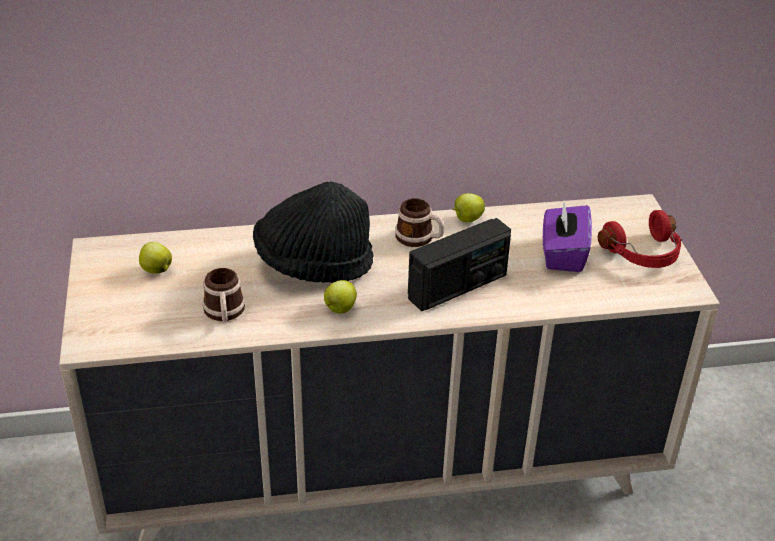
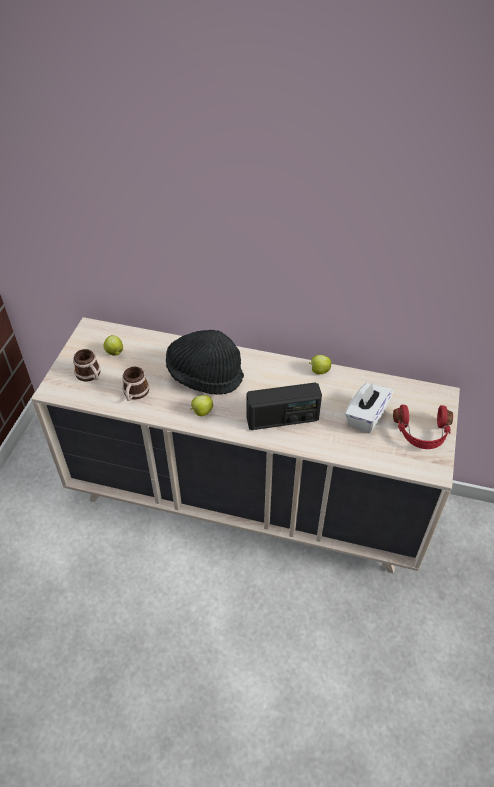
camera: 25 degrees right, 10 degrees up
(419, 238) = (280, 376): mug -> mug (90, 375)
(563, 254) = (366, 416): purple tissue box -> white tissue box

